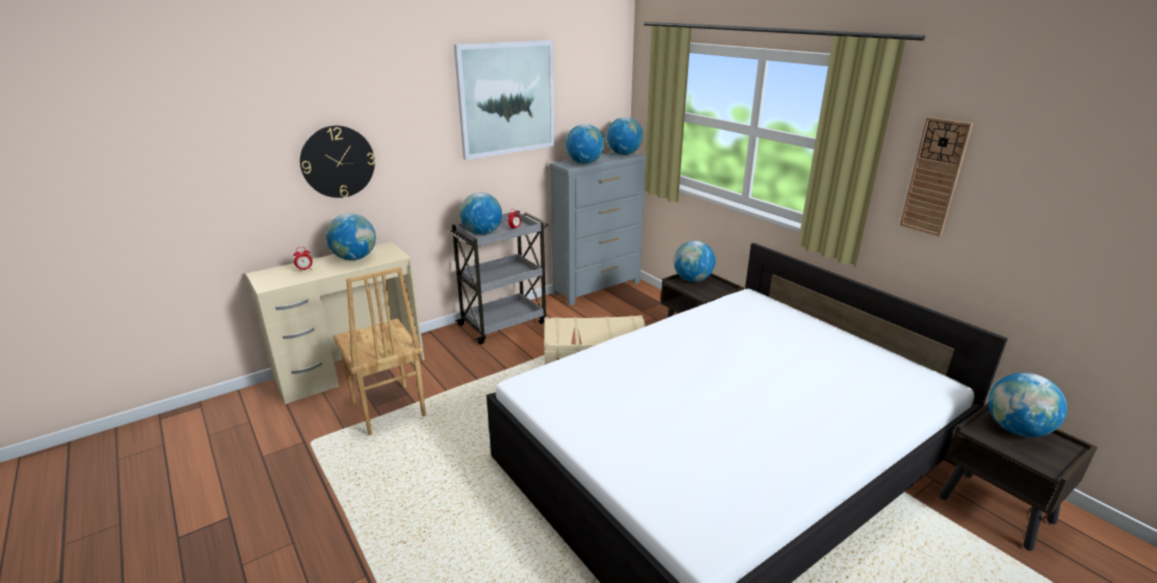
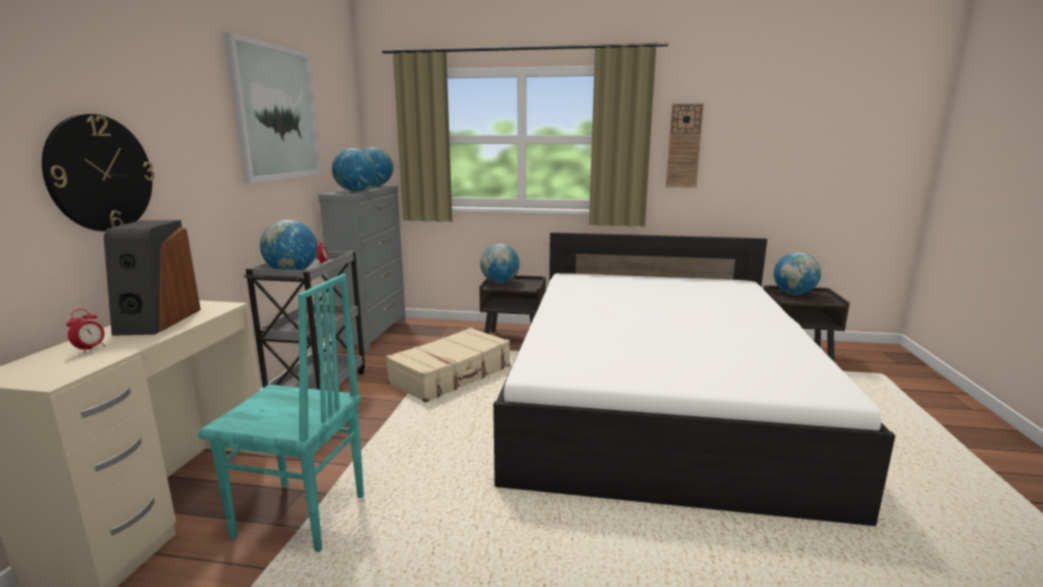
camera: 45 degrees left, 10 degrees down
(355, 258) = (157, 321): globe -> speaker
(387, 410) = (300, 518): brown chair -> turquoise chair

